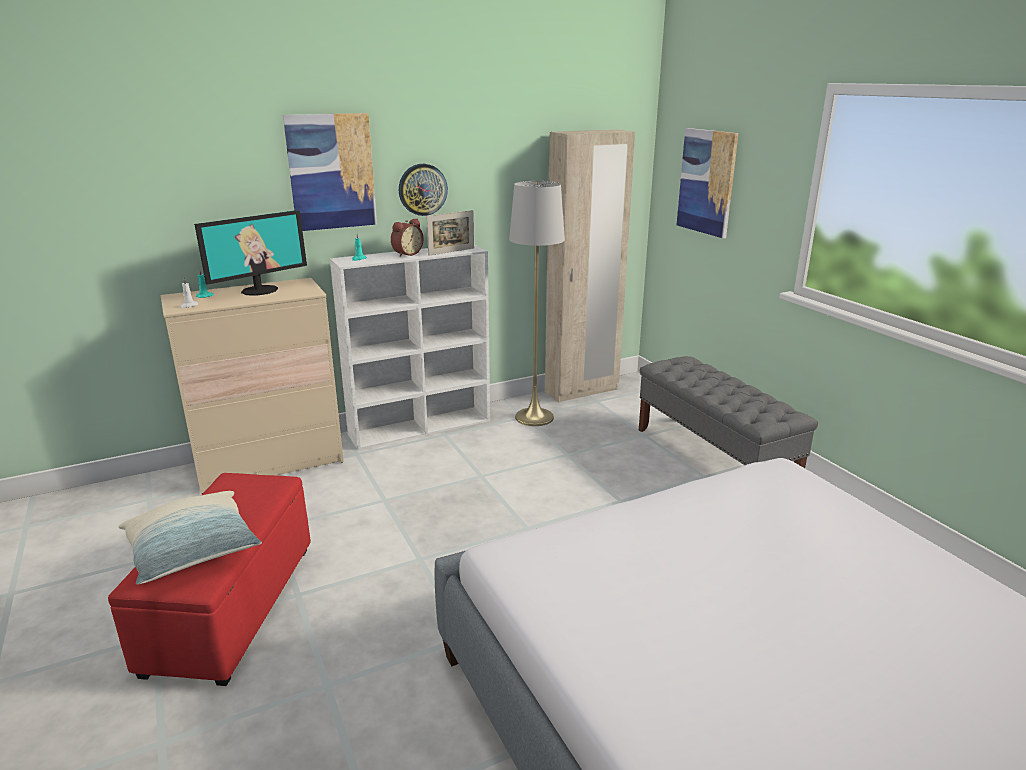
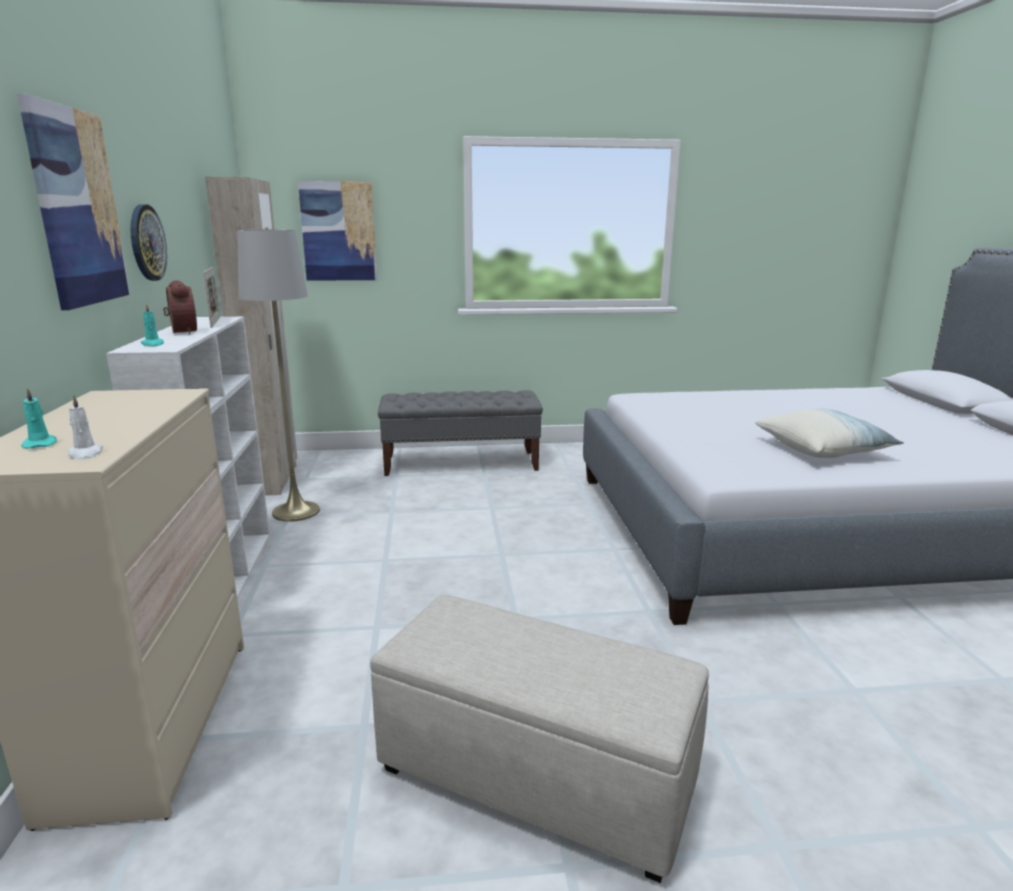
camera: 70 degrees left, 5 degrees down
(194, 552) = (603, 672): pillow -> pillow (823, 450)
(231, 608) = (538, 777): red ottoman -> beige ottoman
(259, 290) = (96, 414): monitor -> none

